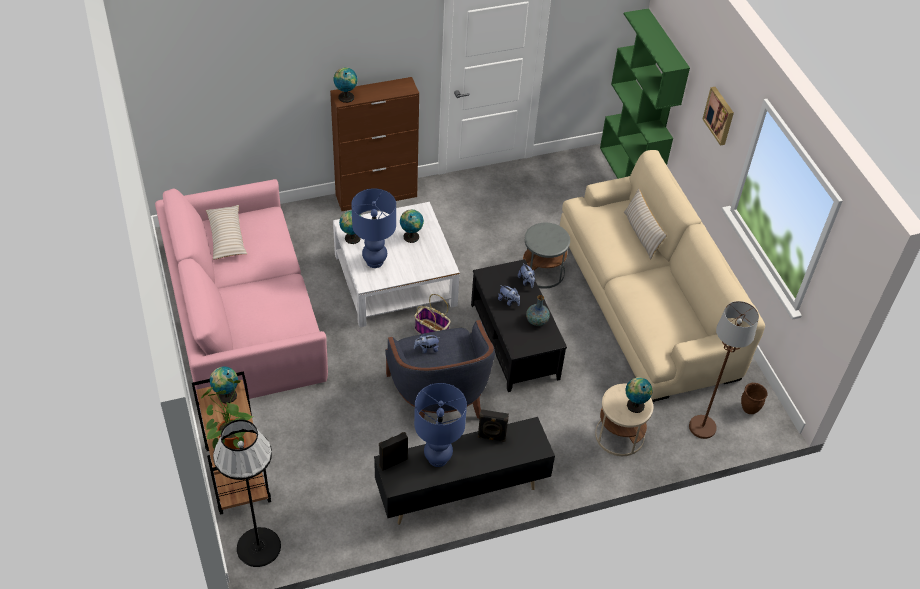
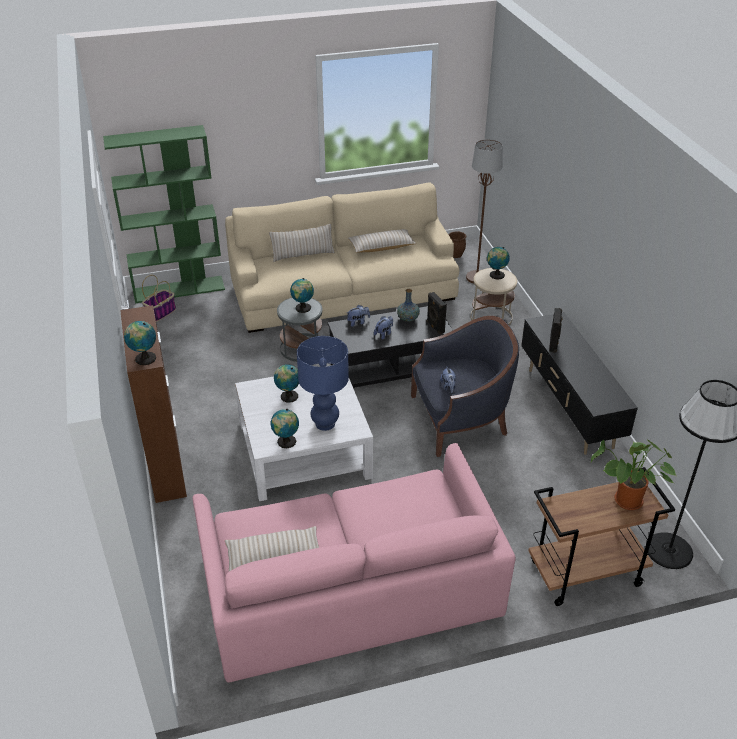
camera: 85 degrees left, 10 degrees down
(226, 395) = (563, 511): globe -> globe (303, 308)
(393, 461) = (596, 404): black speaker -> black speaker (435, 327)
(432, 331) = (378, 423): basket -> basket (161, 313)
(438, 458) = (585, 376): blue table lamp -> none
(671, 299) = (381, 247): none -> beige pillow
(720, 115) = (264, 124): picture -> none

